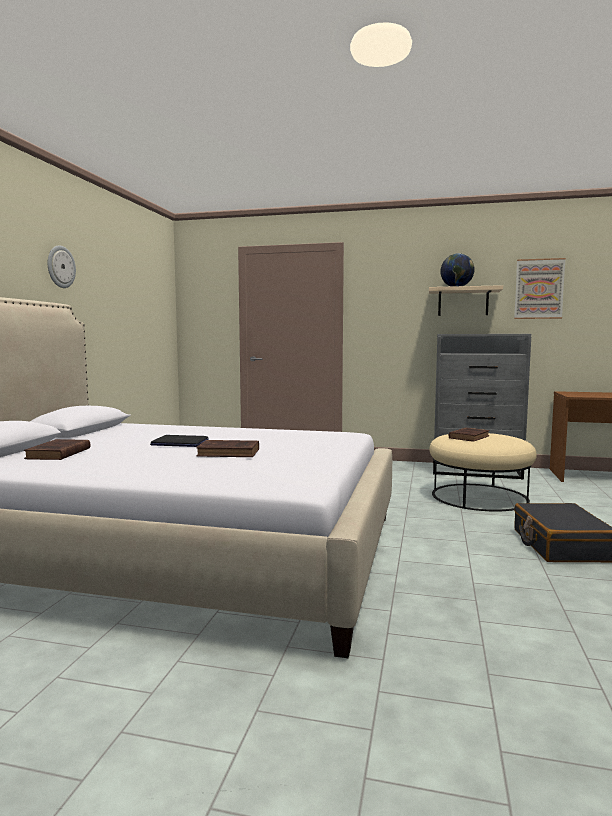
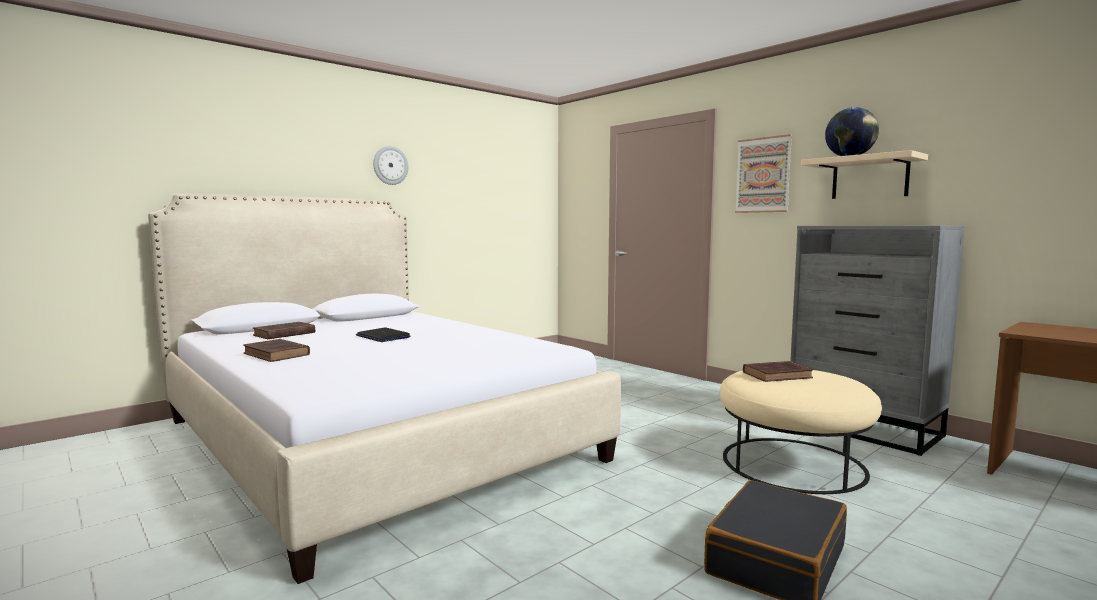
camera: 35 degrees right, 0 degrees up
(230, 453) = (376, 351): brown book -> brown book (277, 354)
(539, 289) = (999, 151): picture -> picture (763, 175)

